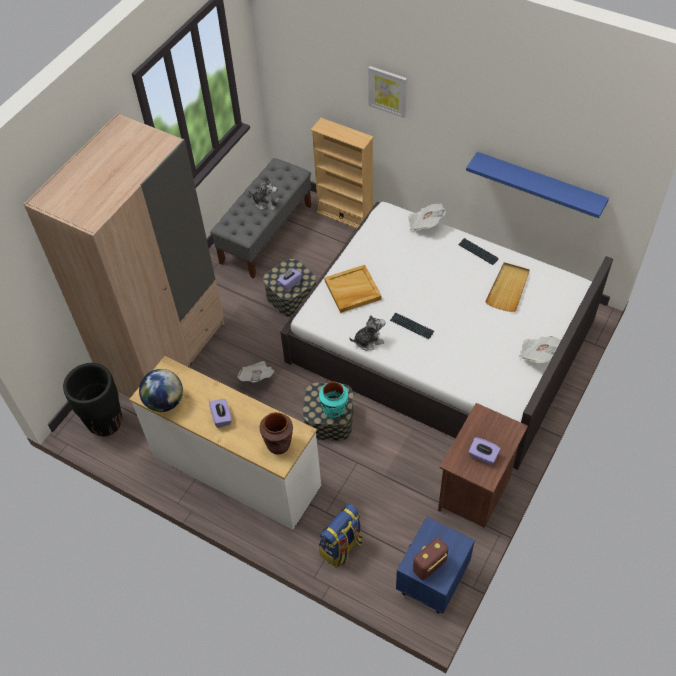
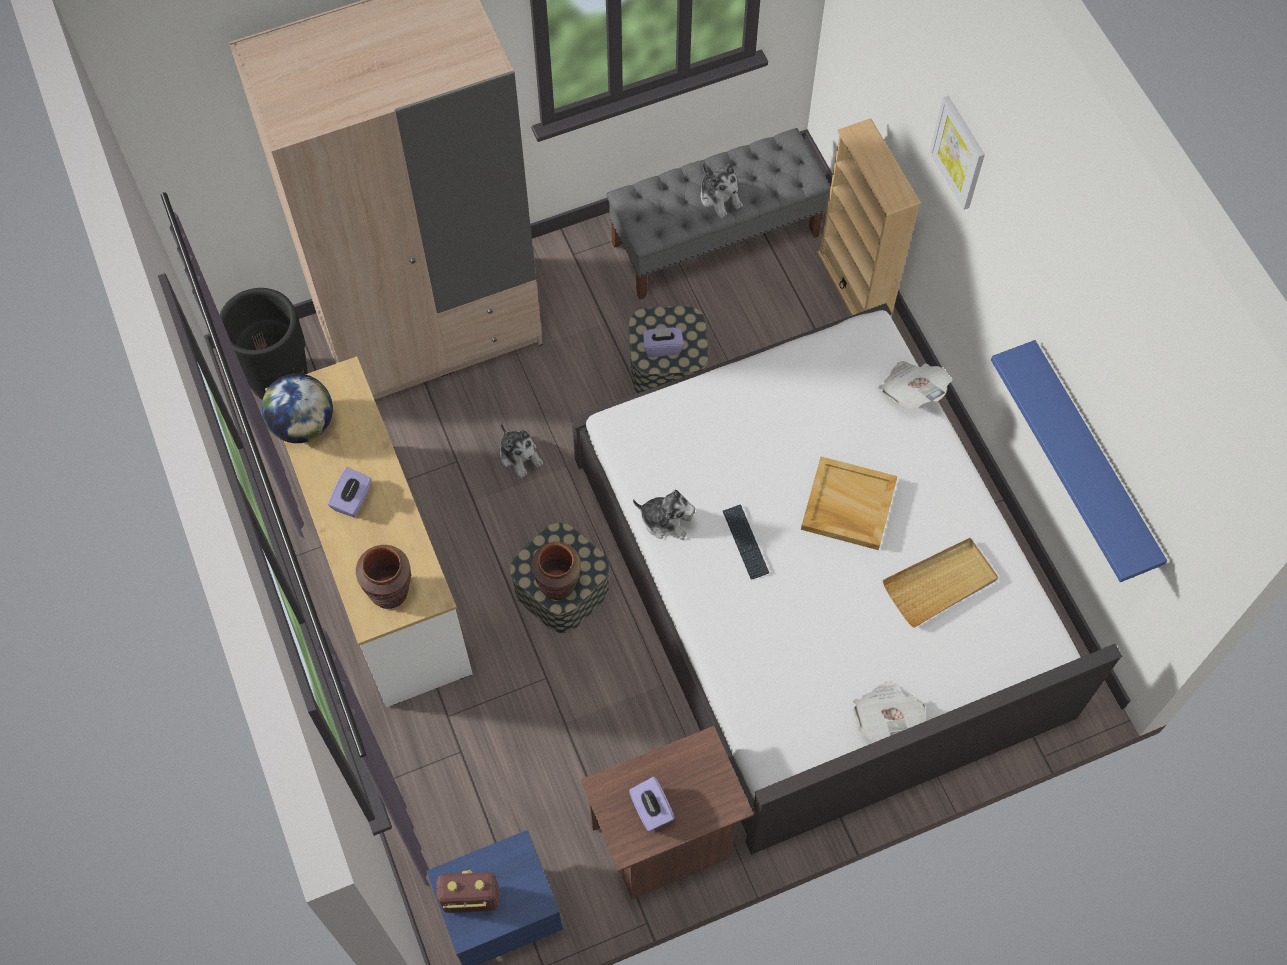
camera: 35 degrees right, 10 degrees up
(257, 377) = (520, 456): newspaper -> plush toy
(334, 411) = (558, 585): turquoise vase -> brown vase
(341, 547) = (426, 779): backpack -> none
(352, 290) = (711, 427): beige tray -> beige tray (847, 505)
(478, 252) = (949, 493): keyboard -> none

